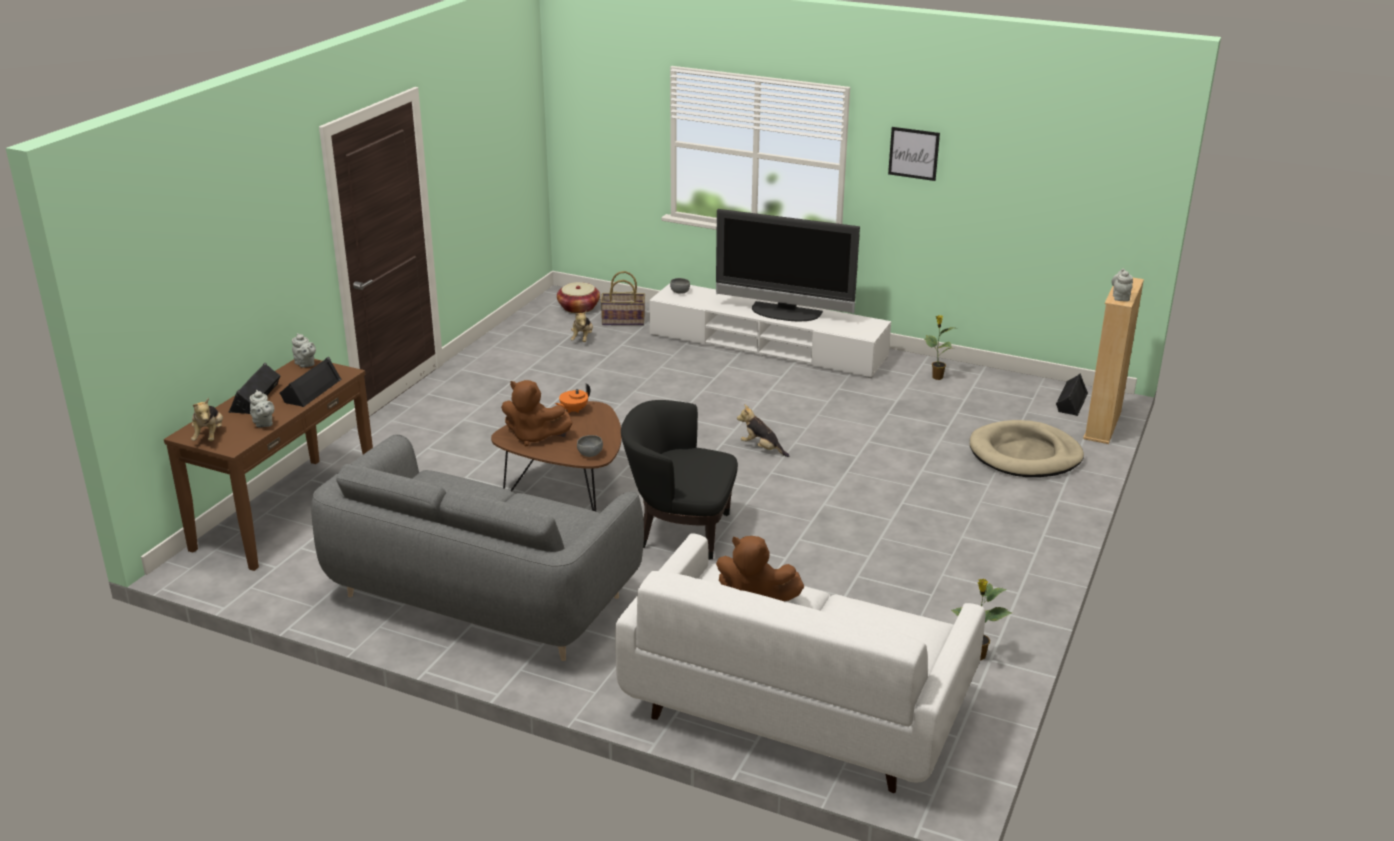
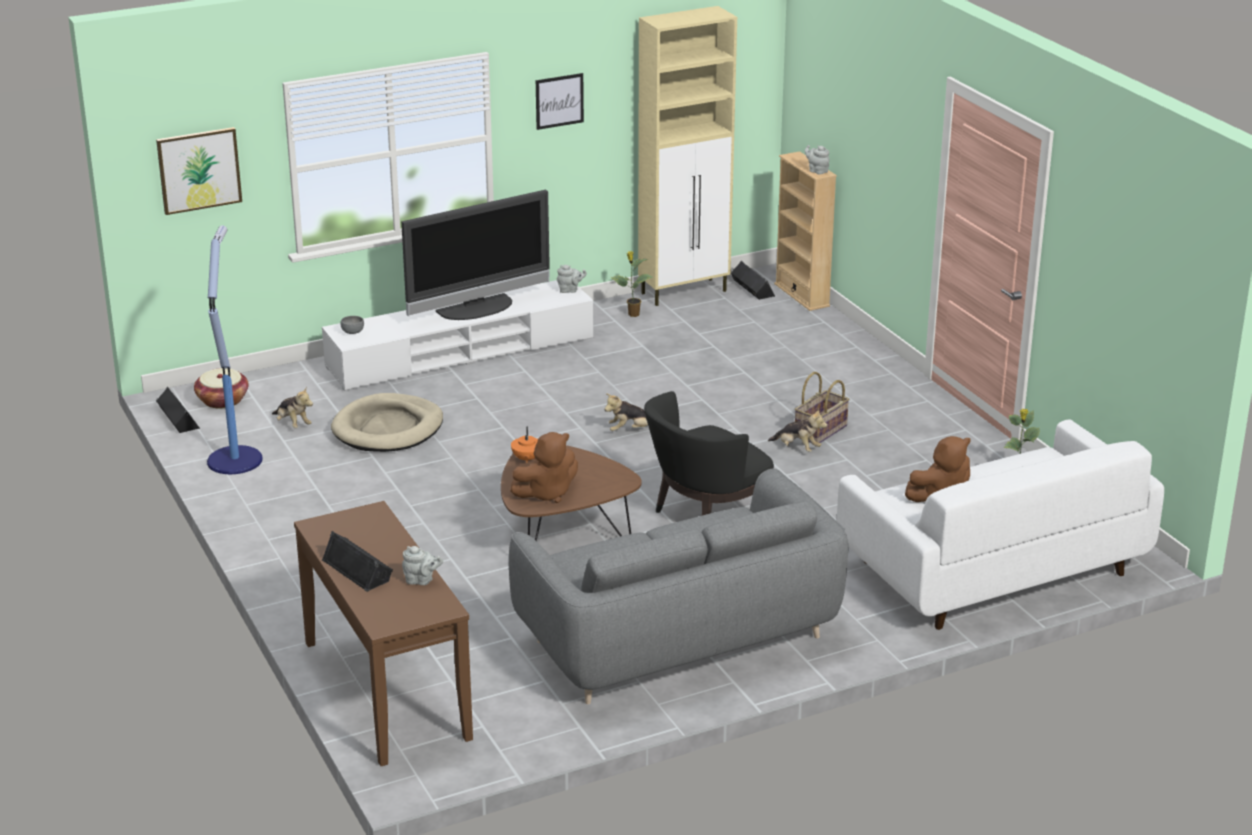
camera: 50 degrees left, 0 degrees up
(209, 436) = (404, 614): plush toy -> plush toy (797, 448)
(305, 364) = (321, 524): grey teapot -> grey teapot (570, 290)
(310, 390) = (385, 538): black speaker -> black speaker (177, 419)
(512, 342) = (235, 459): none -> floor lamp
(590, 454) = (617, 481): grey bowl -> none
(602, 120) = (199, 170): none -> picture
(623, 321) = (291, 391): basket -> basket (821, 431)
(1010, 380) = (685, 292): none -> beige cabinet
(1025, 455) = (798, 340): beige dog bed -> beige dog bed (388, 428)

